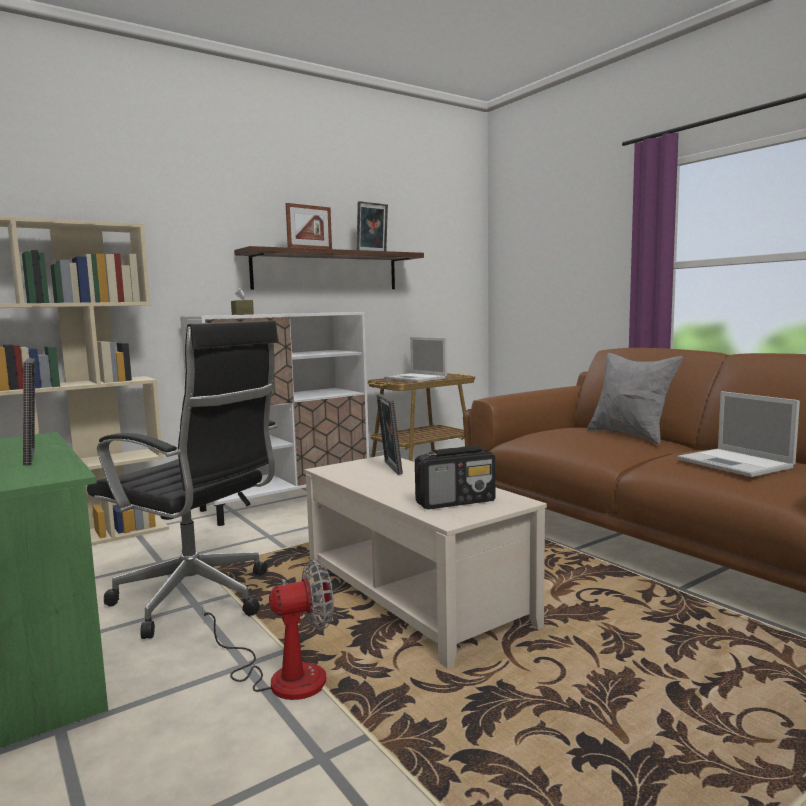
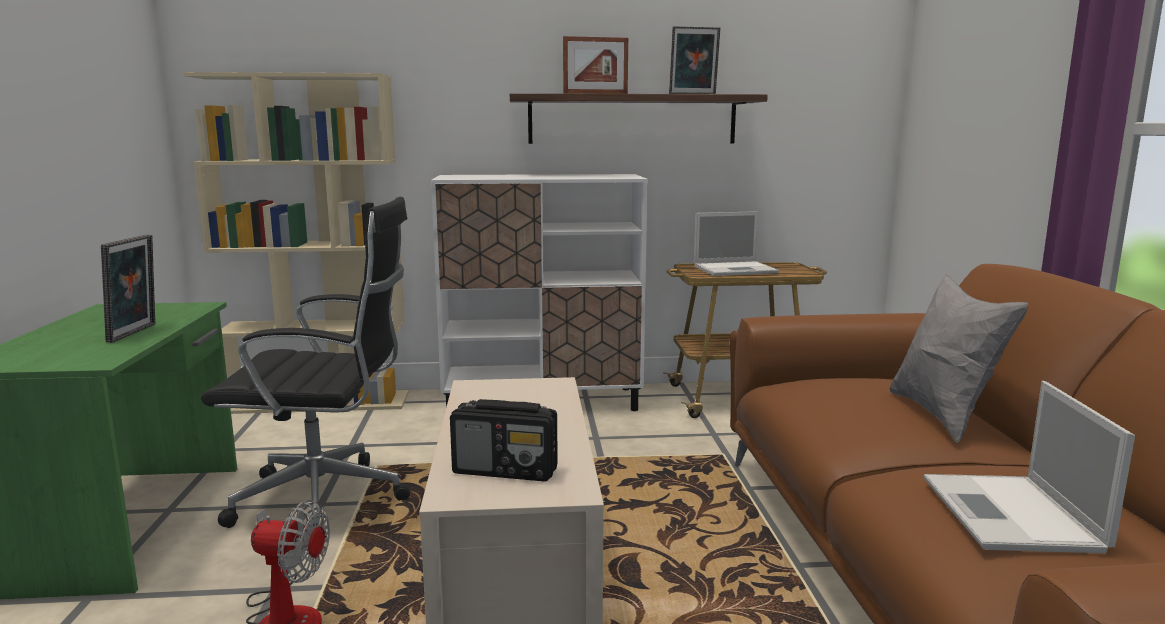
camera: 30 degrees right, 5 degrees up
(199, 600) = (328, 500): black office chair -> black office chair turned 60 degrees counterclockwise
(242, 314) = (494, 177): brown tissue box -> none
(390, 468) = (534, 399): picture frame -> none
(416, 378) = (736, 269): laptop -> laptop turned 90 degrees counterclockwise

